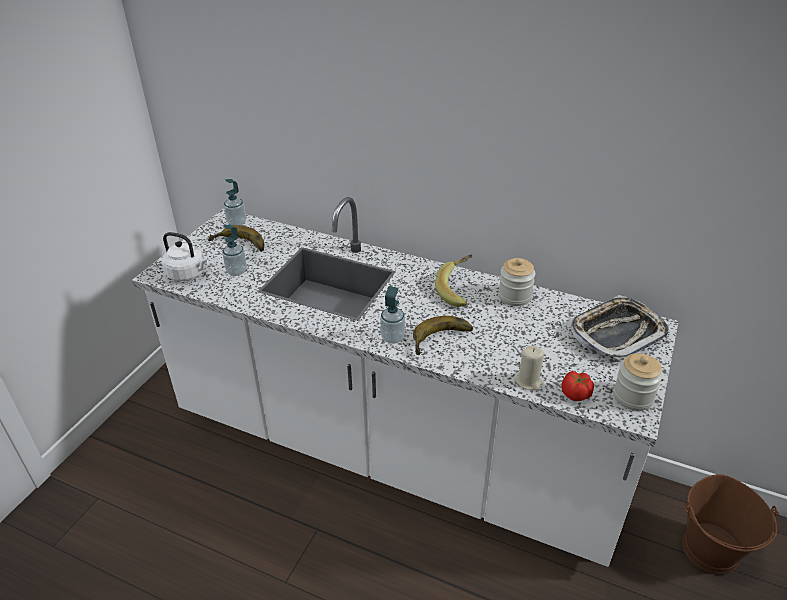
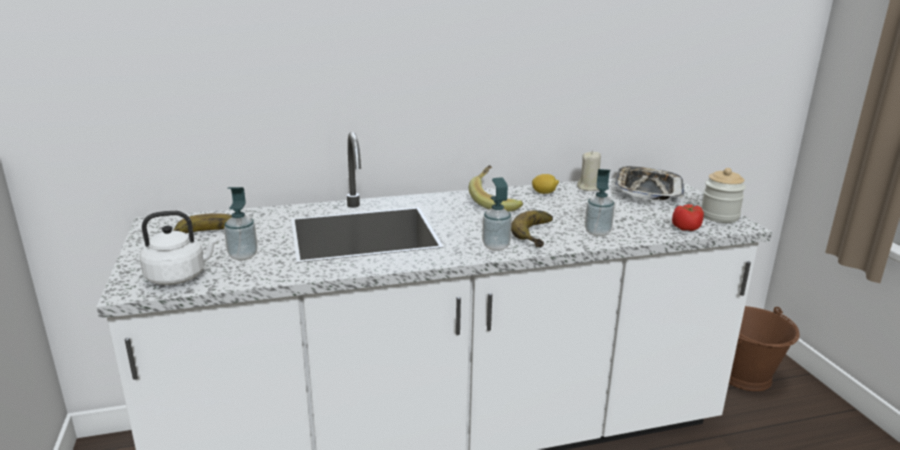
camera: 40 degrees left, 15 degrees down
(237, 223) = (176, 222): soap dispenser -> soap dispenser (597, 232)
(514, 296) = (544, 193): jar -> lemon
(529, 381) = (645, 233): beige candle -> beige candle (589, 188)

